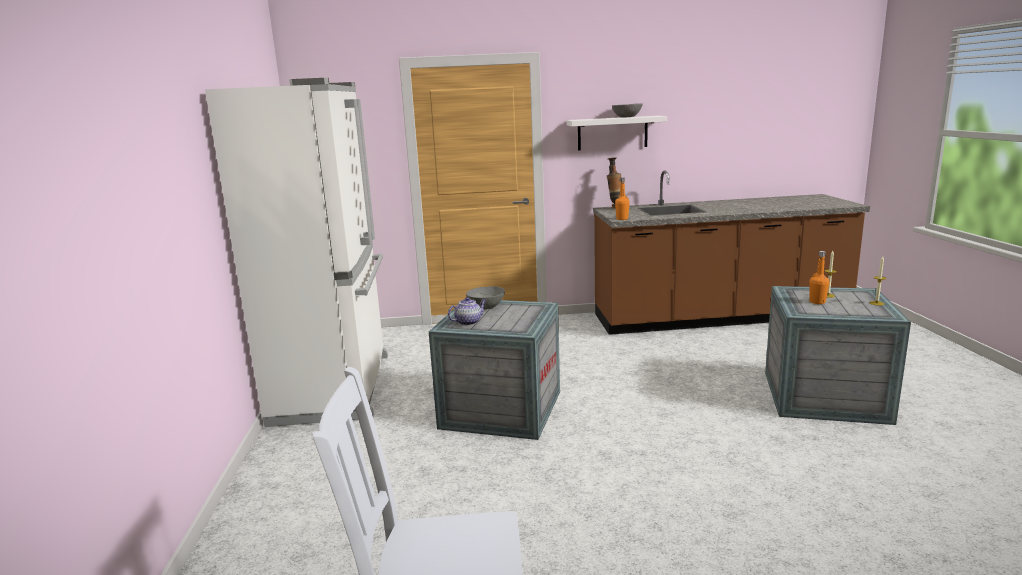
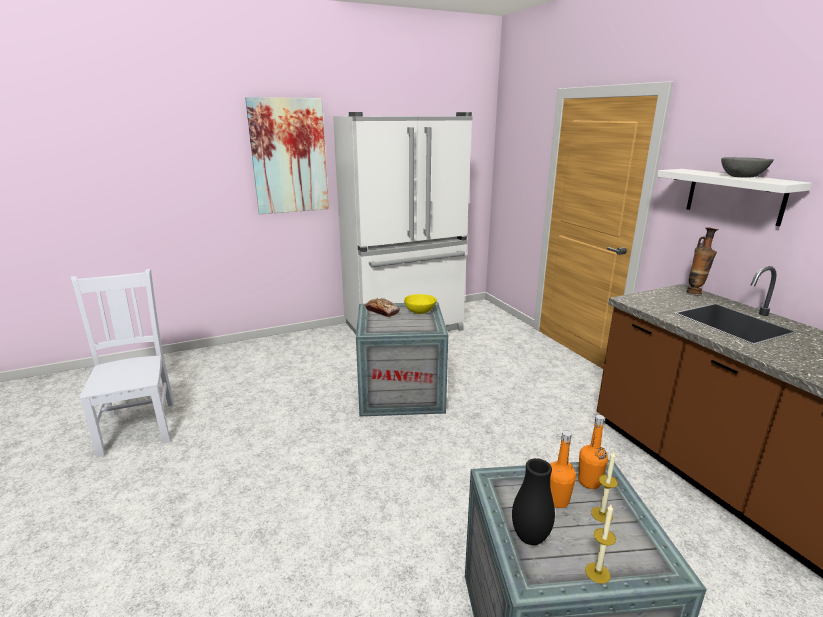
camera: 70 degrees right, 5 degrees up
(181, 160) = (289, 156): none -> picture
(468, 322) = (382, 311): teapot -> bread
(486, 307) = (420, 311): grey bowl -> yellow bowl
(622, 219) = (631, 300): orange bottle -> orange bottle (589, 482)
(854, 312) = (530, 537): none -> black vase

